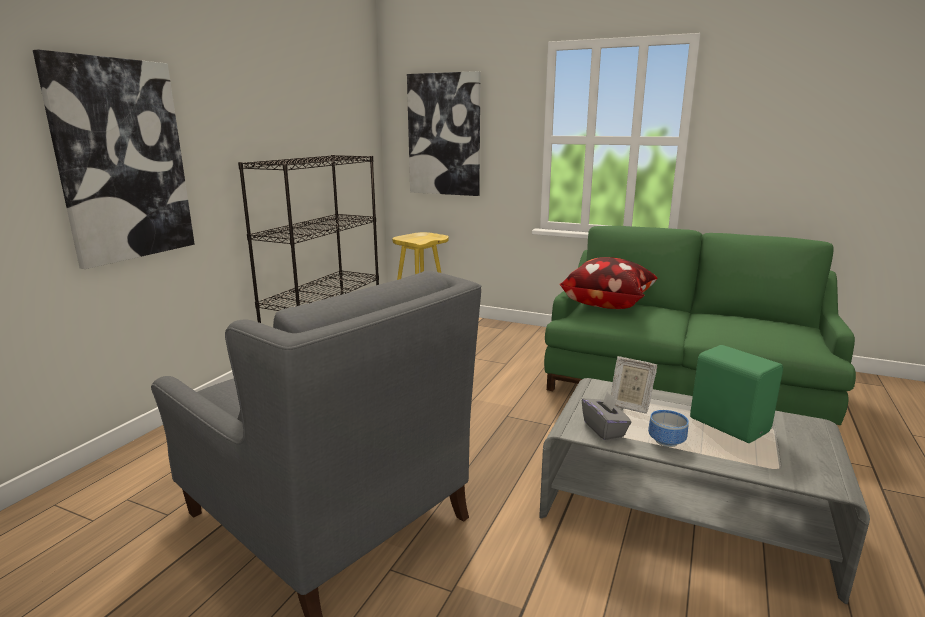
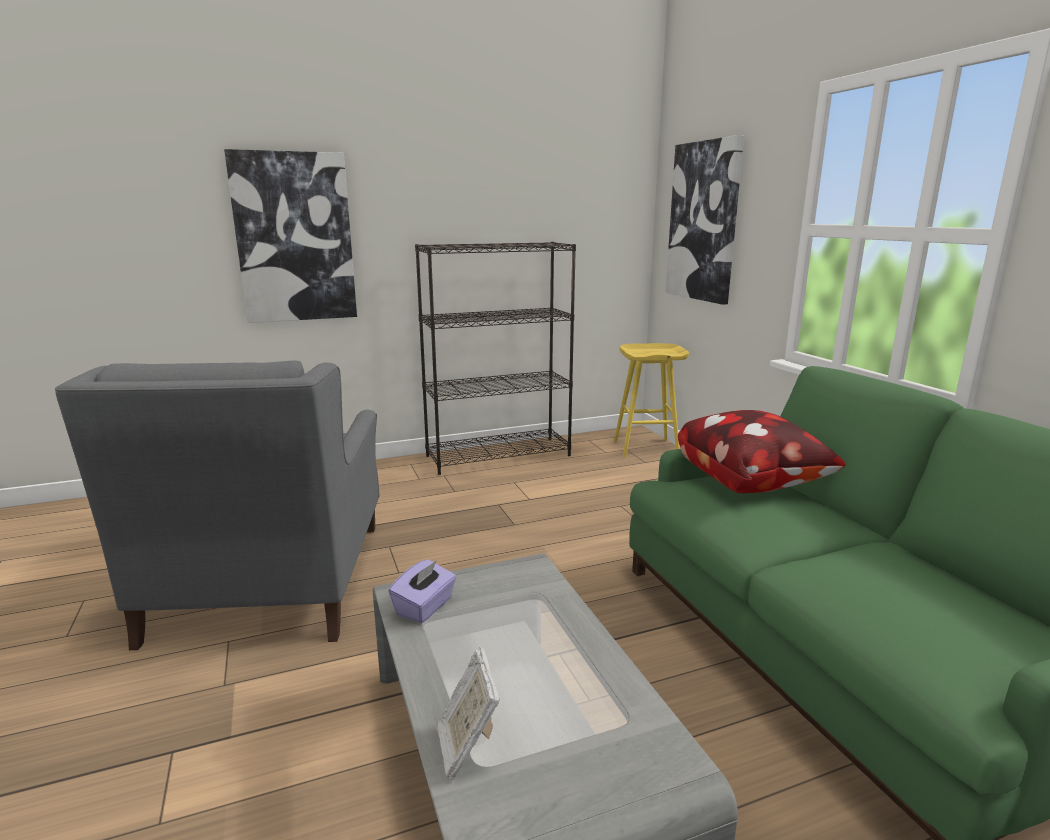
camera: 45 degrees right, 0 degrees up
(604, 429) = (425, 607): grey tissue box -> purple tissue box
(629, 405) = (510, 601): picture frame -> picture frame (467, 747)
(668, 441) = (448, 655): bowl -> none
(729, 424) = (561, 685): green speaker -> none

